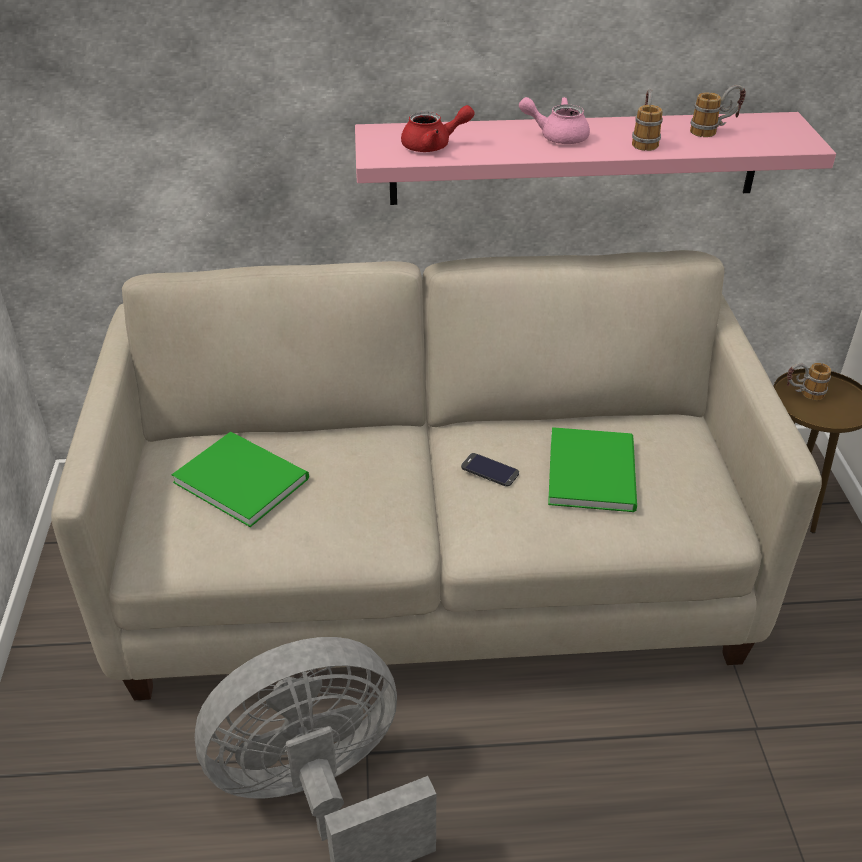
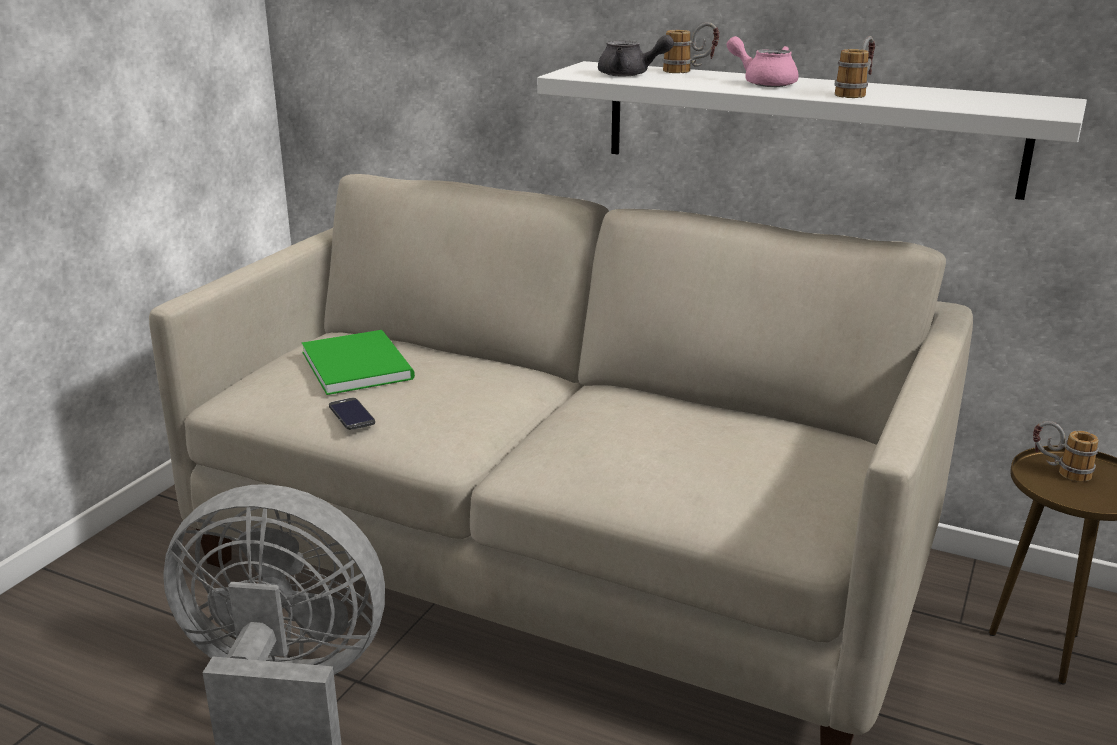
camera: 30 degrees right, 15 degrees down
(433, 146) = (630, 74): red teapot -> grey teapot
(490, 470) = (589, 418): phone -> phone (351, 414)
(575, 158) = (807, 127): pink shelf -> white shelf
(594, 470) = (700, 446): green book -> none
(714, 131) = (950, 97): mug -> mug (689, 71)

